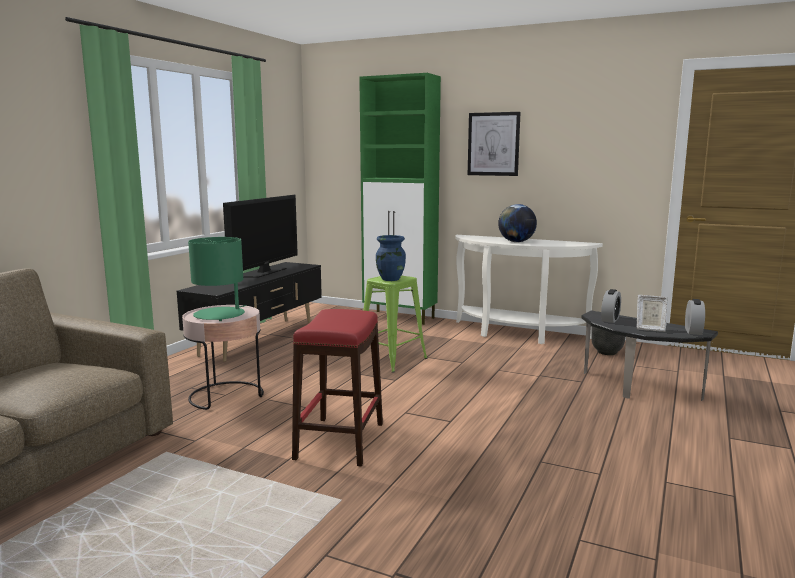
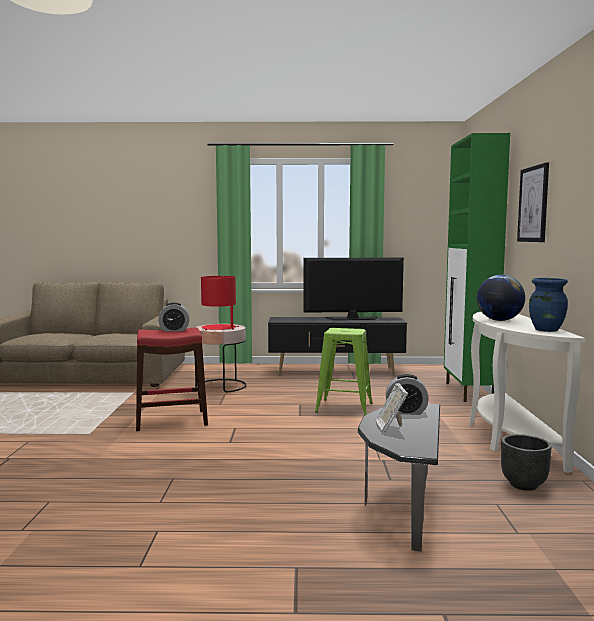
camera: 65 degrees right, 5 degrees down
(220, 315) = (219, 328): green table lamp -> red table lamp
(390, 279) = (339, 330): blue vase -> blue vase (546, 329)
(693, 331) = (411, 446): alarm clock -> alarm clock (174, 330)

